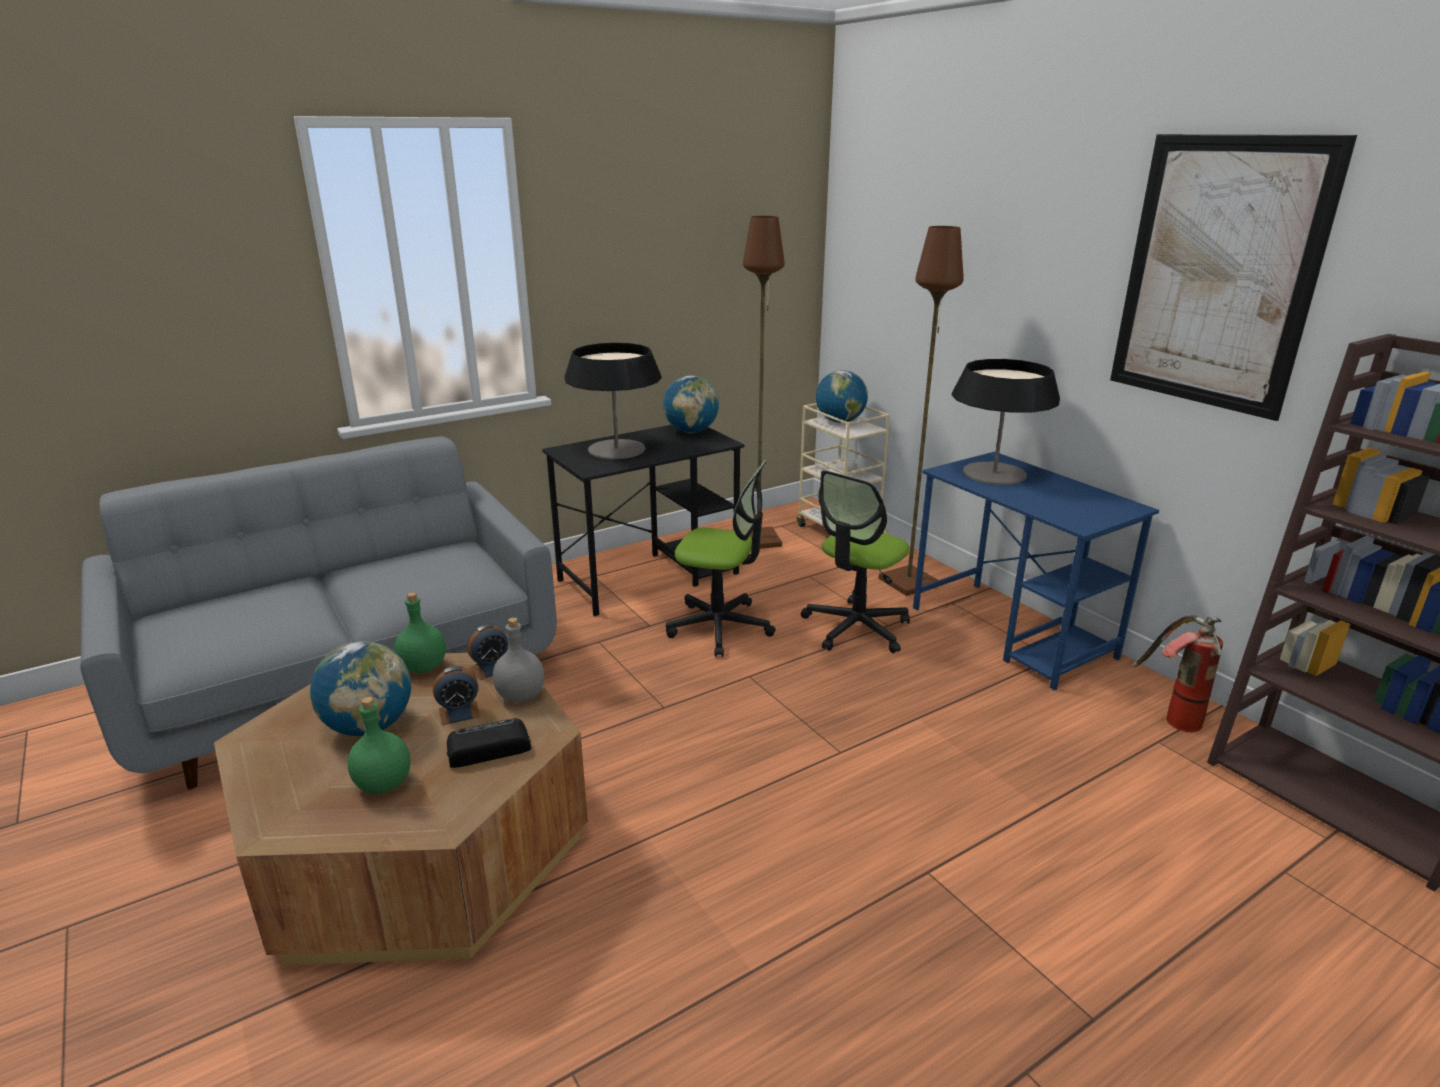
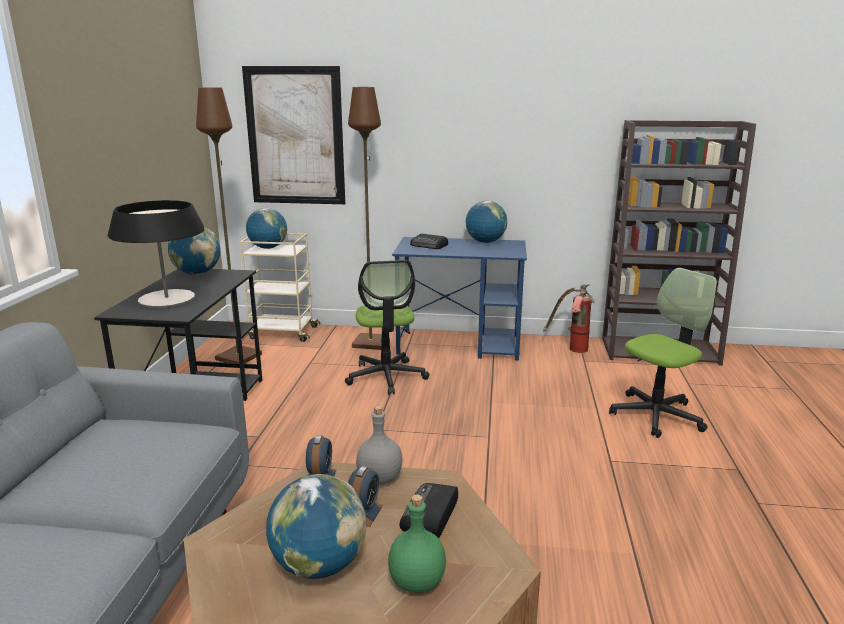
camera: 50 degrees left, 5 degrees down
(424, 667) = (267, 509): green bottle -> none
(720, 627) = (308, 414): office chair -> office chair (656, 415)
(994, 473) = (429, 245): table lamp -> radio
(1085, 493) = (485, 242): none -> globe
(1217, 274) = (532, 101): picture -> picture (295, 136)

